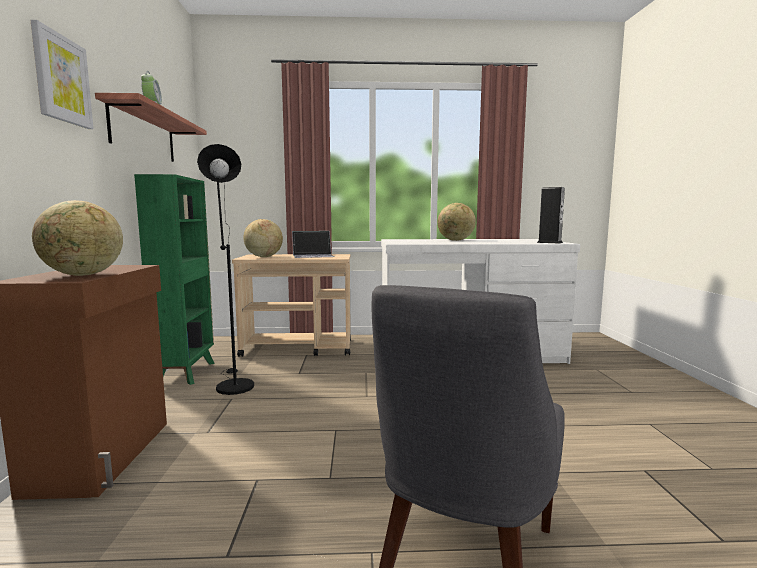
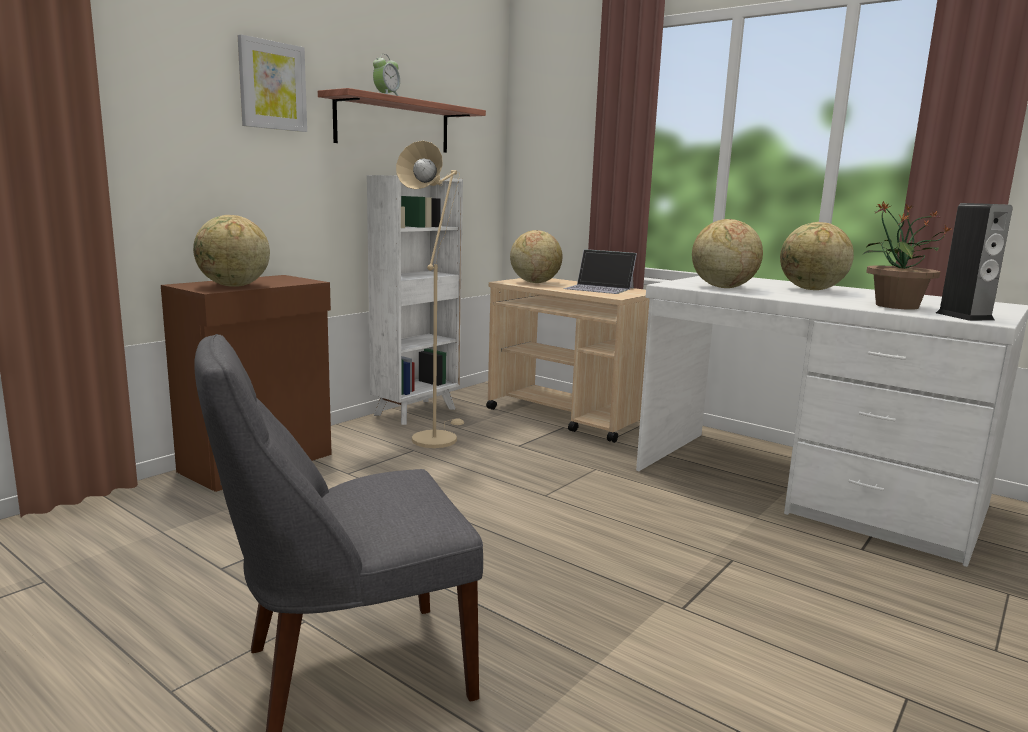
camera: 40 degrees right, 5 degrees up
(186, 372) = (417, 411): green bookcase -> white bookcase
(233, 385) = (436, 437): black floor lamp -> beige floor lamp
(423, 242) = (722, 287): none -> globe
(514, 242) = (895, 306): none -> potted plant

